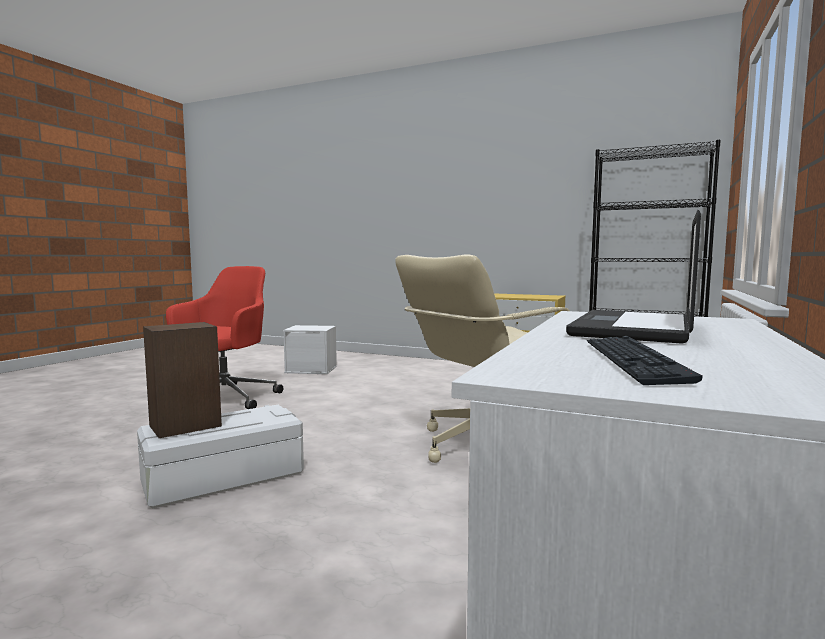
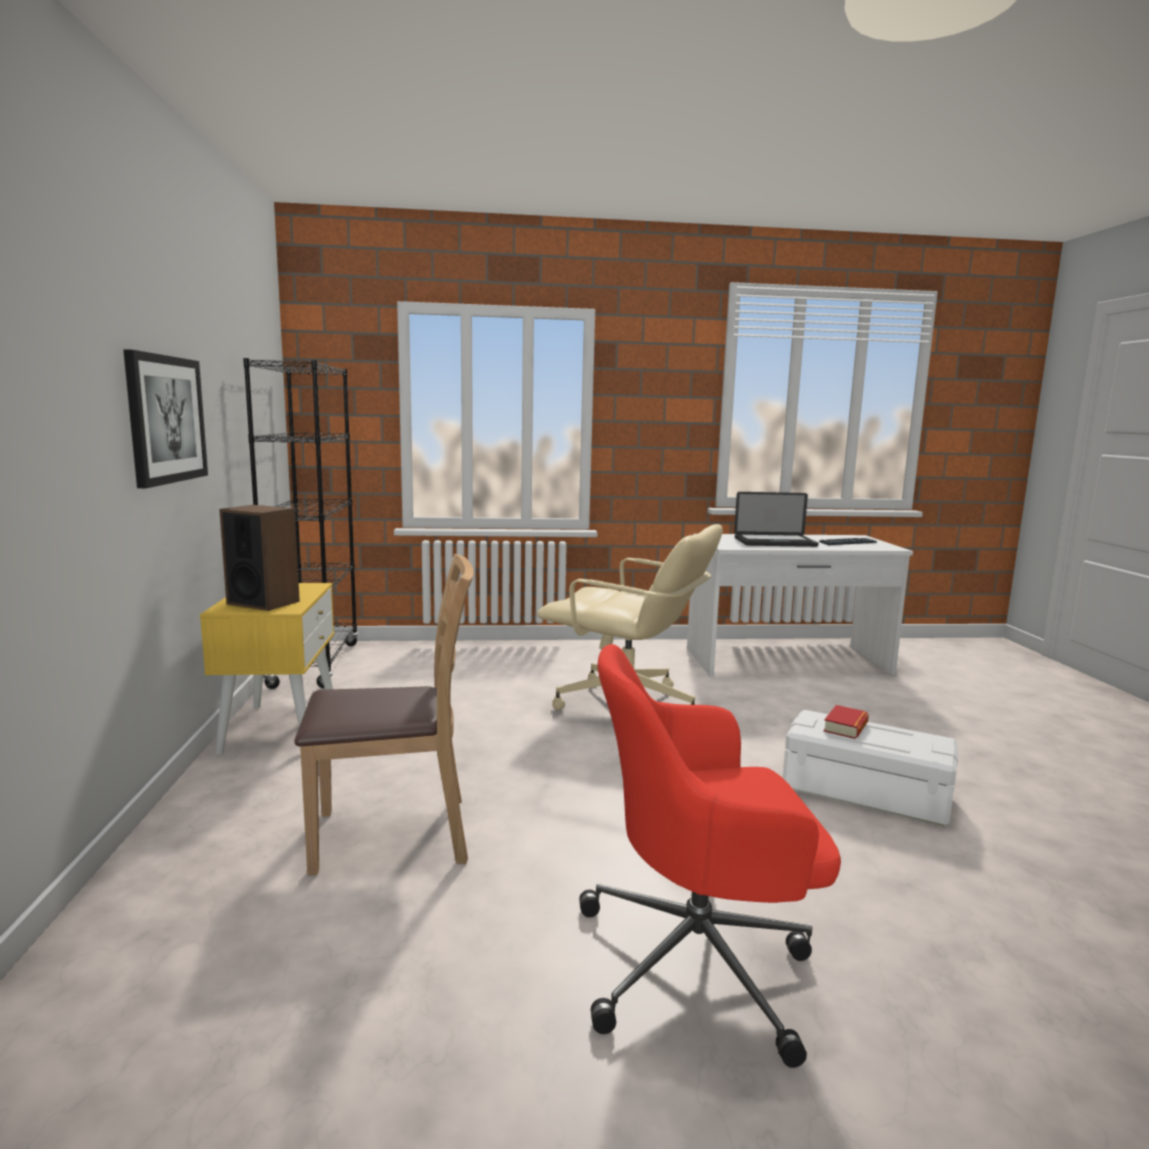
camera: 120 degrees left, 5 degrees up
(185, 426) = (909, 741): speaker -> speaker (263, 602)
(246, 417) = (845, 727): none -> book
(312, 369) = (329, 977): white storage box -> none
(379, 379) = (394, 835): none -> brown chair
(494, 201) = (166, 419): none -> picture

